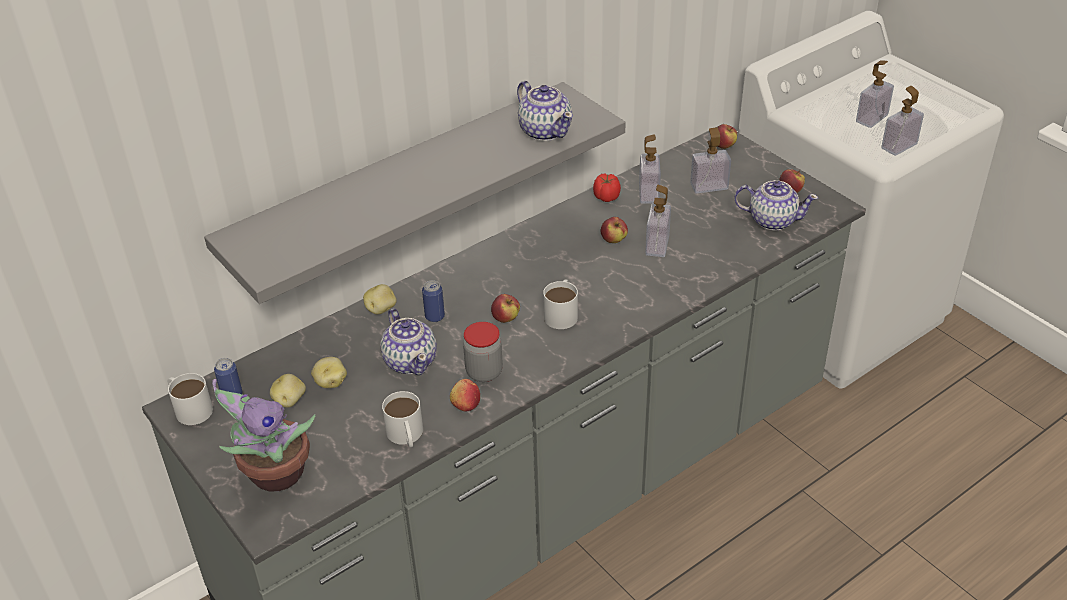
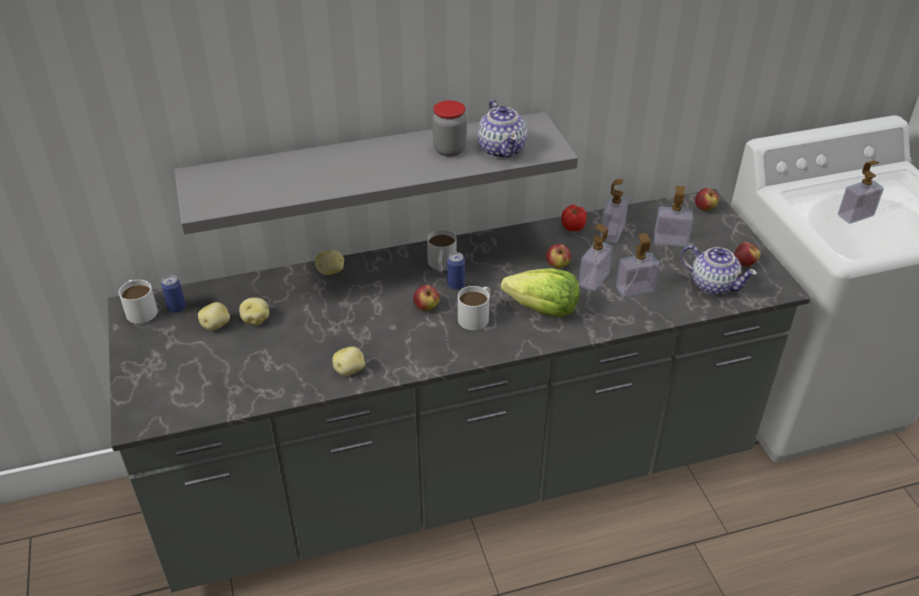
camera: 20 degrees right, 0 degrees up
(274, 475) = (167, 382): potted plant -> none
(406, 436) = (287, 382): white mug -> white mug (441, 265)
(410, 361) = (328, 320): teapot -> none
(435, 317) = (369, 289): can -> can (456, 285)
(465, 404) = (350, 370): apple -> potato
(484, 372) = (381, 347): jar -> jar (449, 150)
(624, 288) = (542, 309): none -> lettuce
(899, 146) = (869, 247): soap dispenser -> soap dispenser (635, 289)

